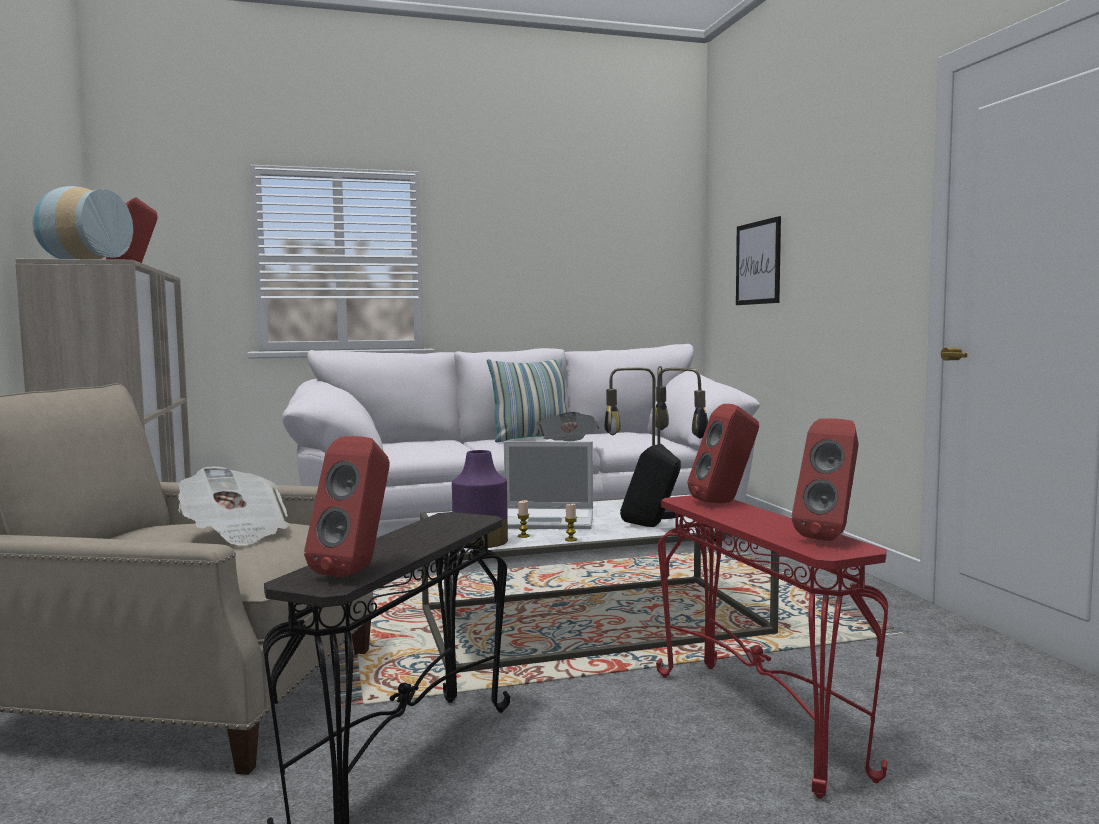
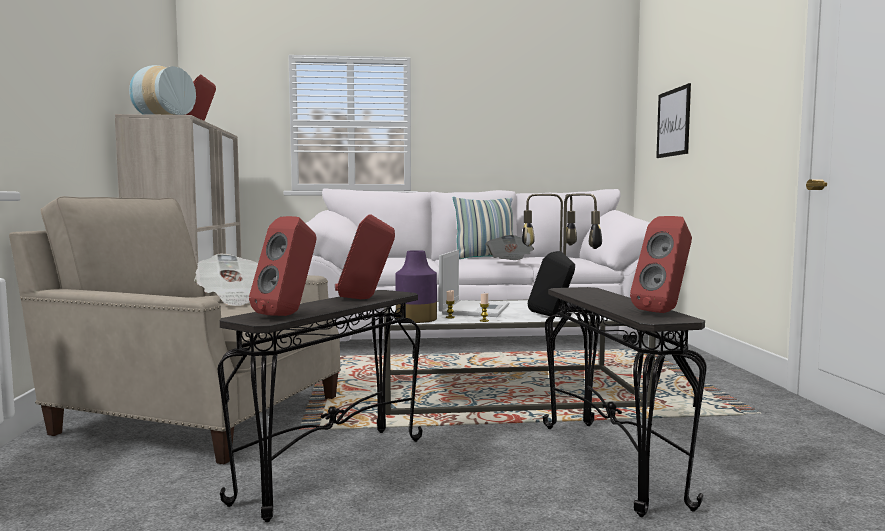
camera: 10 degrees right, 0 degrees up
(548, 520) = (475, 309): laptop -> laptop turned 90 degrees counterclockwise
(725, 502) = (597, 291): red speaker -> red speaker (365, 299)
(756, 722) = (610, 463): red side table -> black side table

